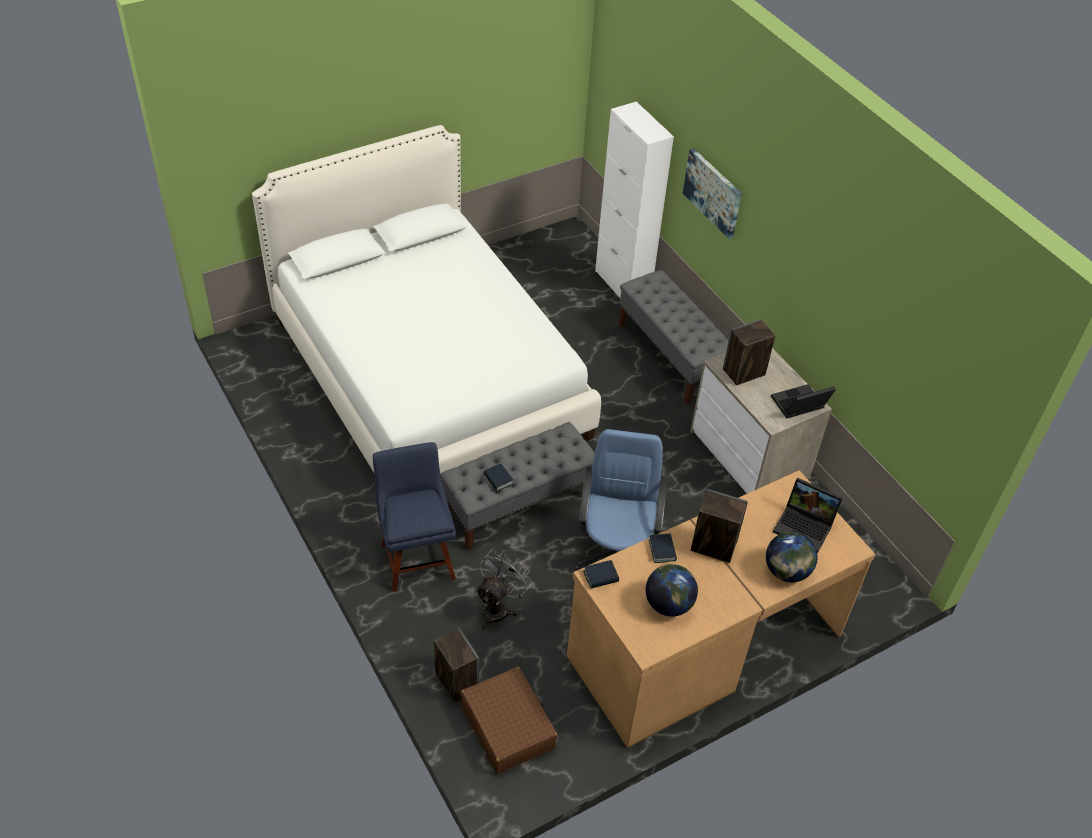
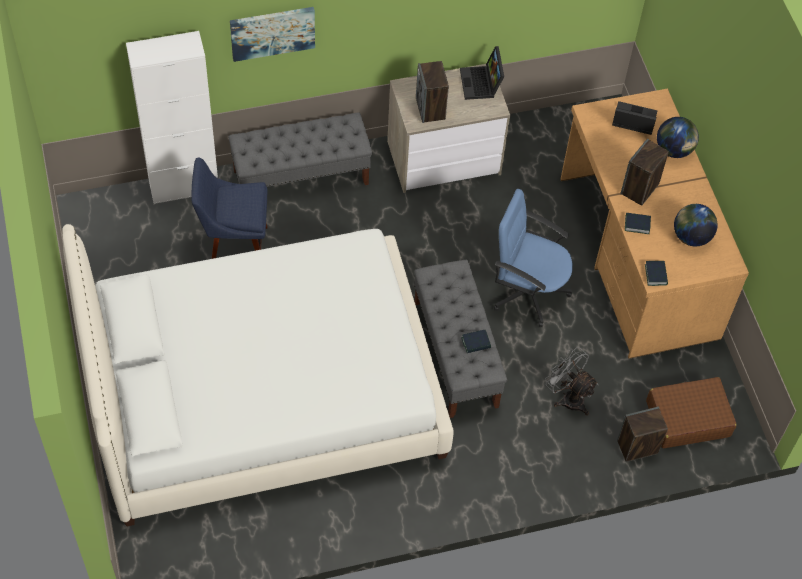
camera: 75 degrees left, 10 degrees up
(417, 557) = (496, 451): blue chair -> blue chair (234, 248)
(805, 526) = (632, 122): laptop -> laptop turned 120 degrees counterclockwise

